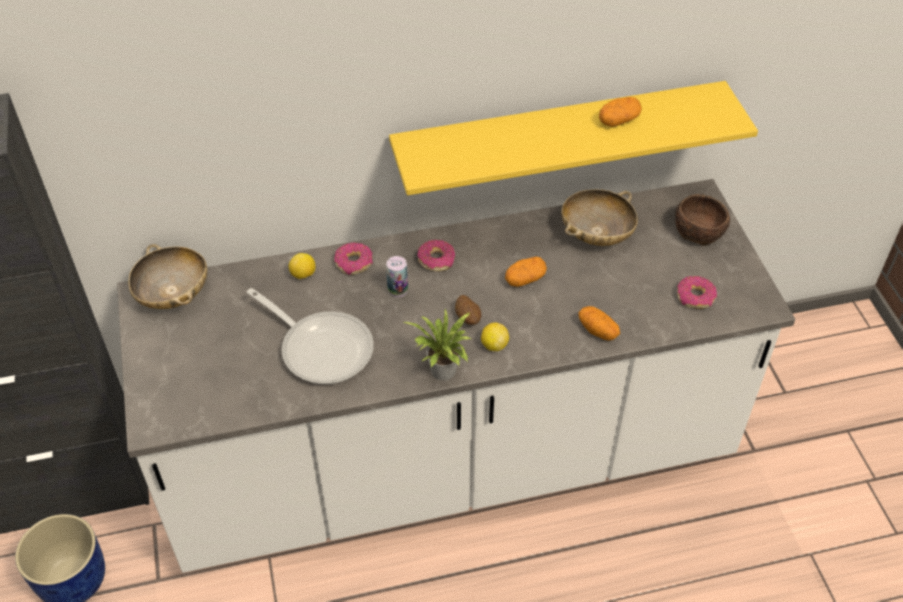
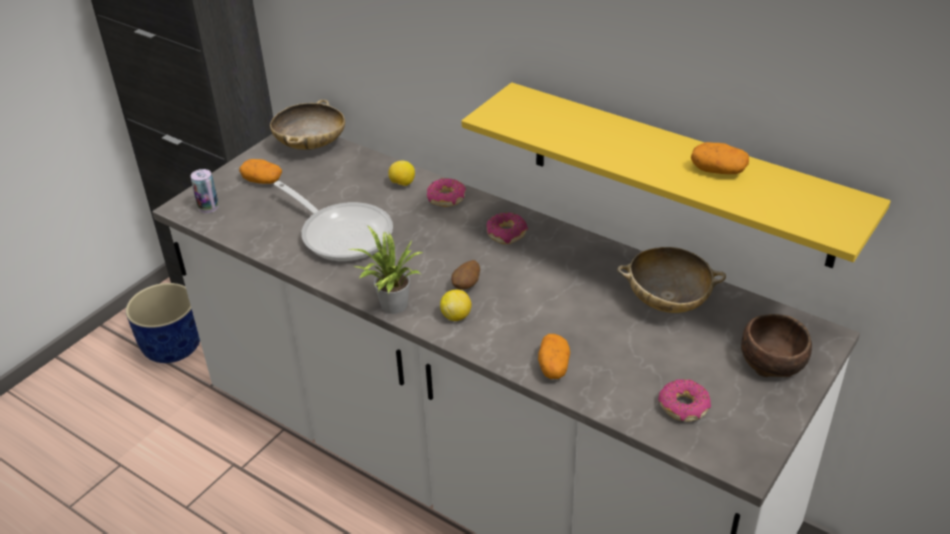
camera: 50 degrees right, 10 degrees down
(321, 348) = (342, 233): frying pan -> frying pan turned 45 degrees counterclockwise
(398, 290) = (448, 234): can -> can (208, 207)
(525, 279) = (553, 290): potato -> potato (262, 181)

